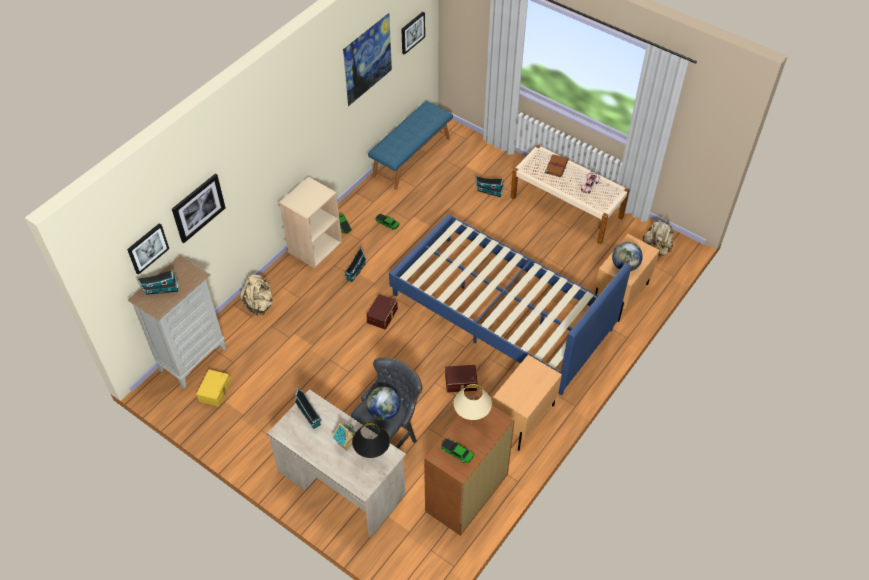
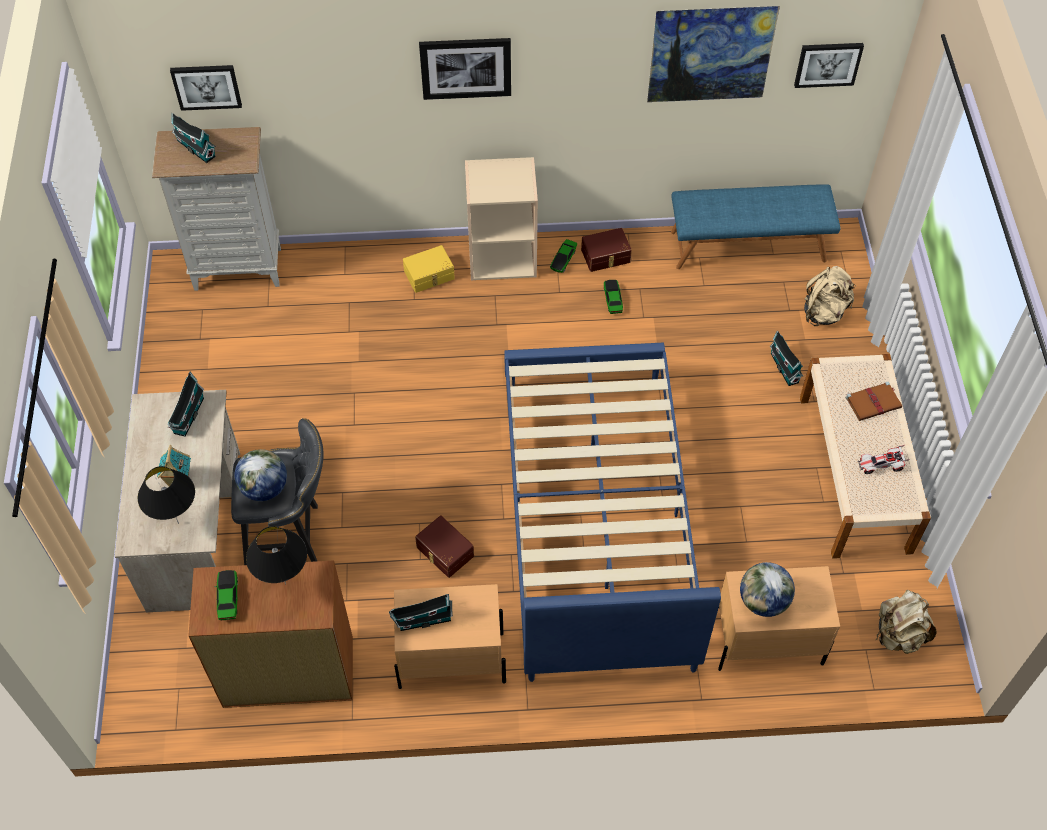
camera: 50 degrees right, 5 degrees up
(198, 207) = (308, 83): picture -> picture (466, 67)
(215, 391) = (215, 321): yellow storage box -> yellow storage box (429, 275)
(259, 304) = (368, 269): beige backpack -> beige backpack (824, 312)
(355, 272) = (505, 323): toy house -> toy house (422, 620)
(383, 315) = (467, 398): brown storage box -> brown storage box (606, 256)
(471, 423) = (285, 584): beige table lamp -> black table lamp

